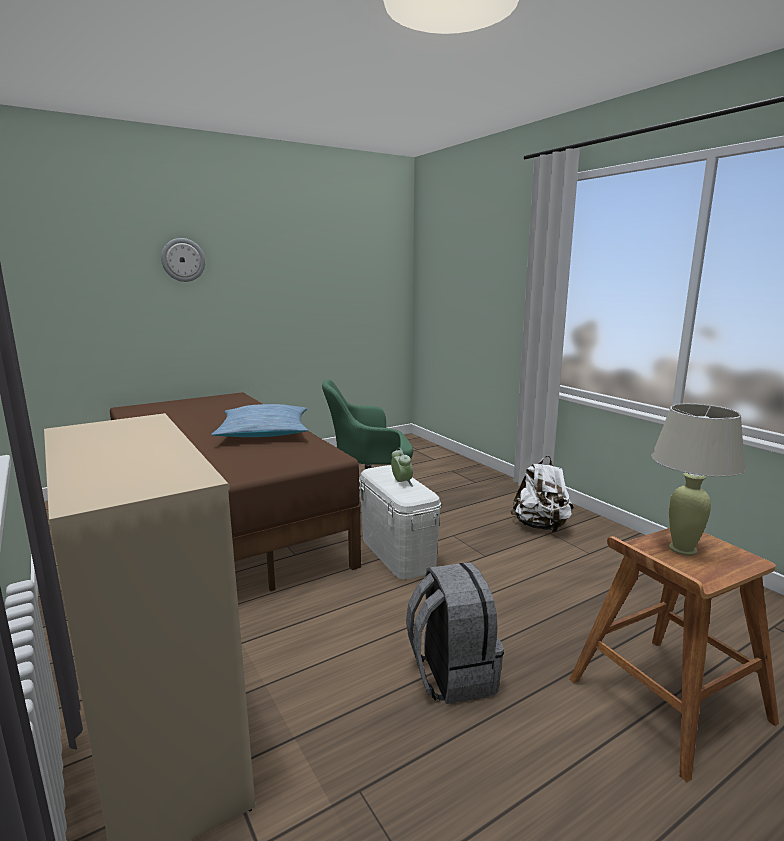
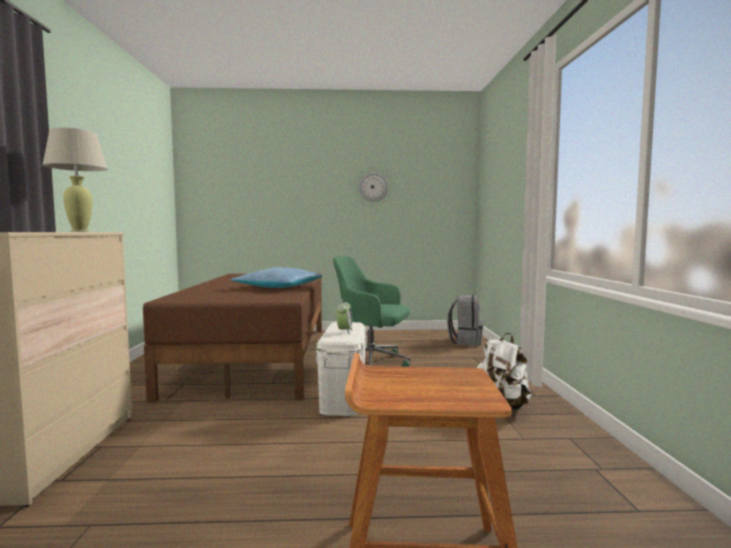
camera: 30 degrees right, 10 degrees down
(183, 260) = (285, 176): wall clock -> wall clock (373, 187)
(451, 674) = (259, 482): grey backpack -> grey backpack (465, 341)
(682, 549) = (428, 379): beige table lamp -> beige table lamp (80, 231)

